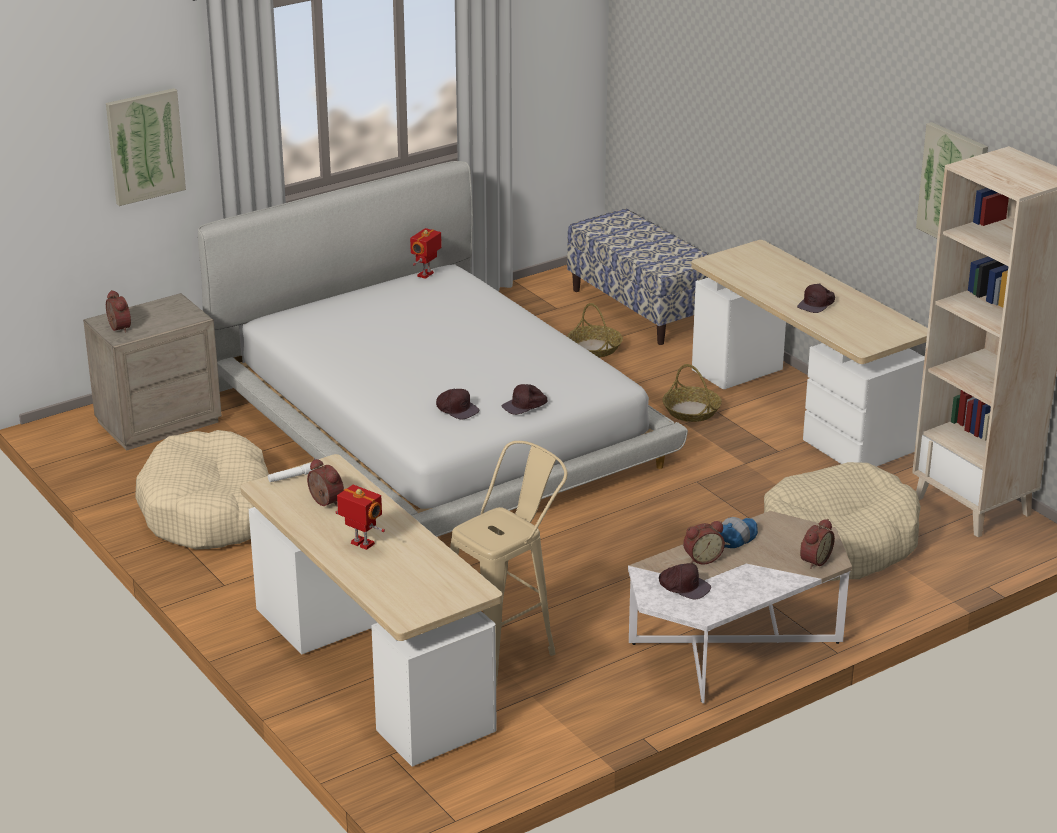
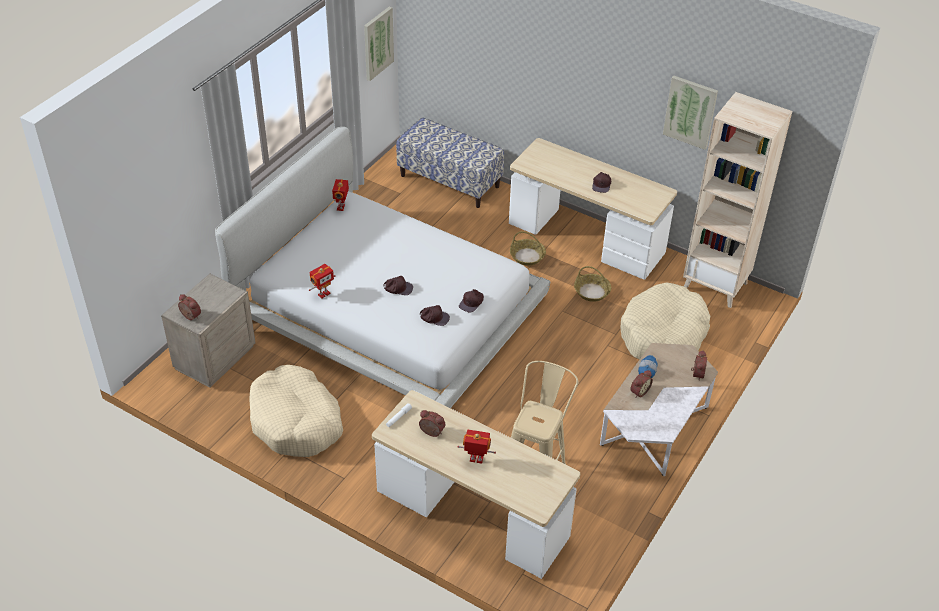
camera: 25 degrees left, 15 degrees up
(145, 146) = (171, 190): picture -> picture (377, 43)
(323, 354) = (323, 294): none -> toy robot
(594, 348) = (442, 220): basket -> basket (592, 292)
(684, 586) = (642, 415): brown cap -> brown cap (398, 288)

